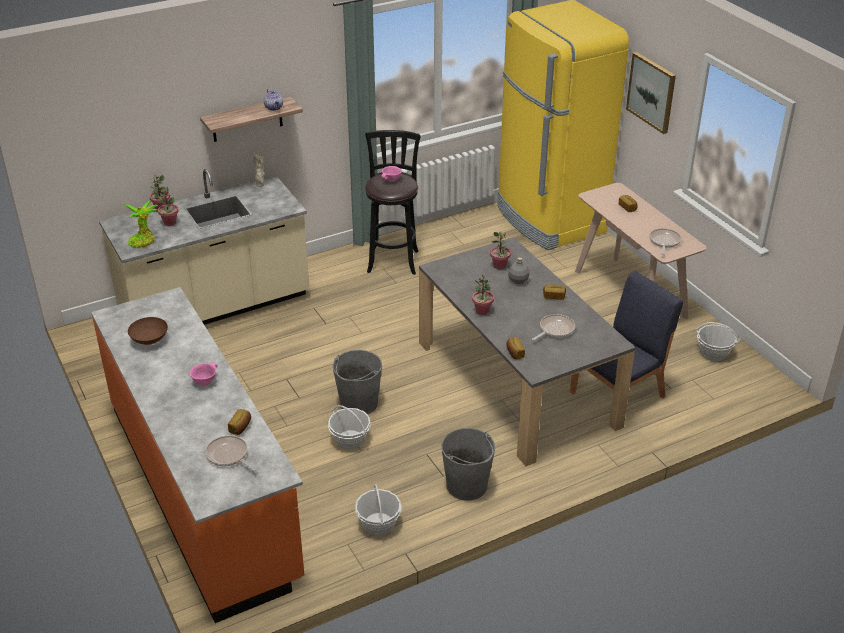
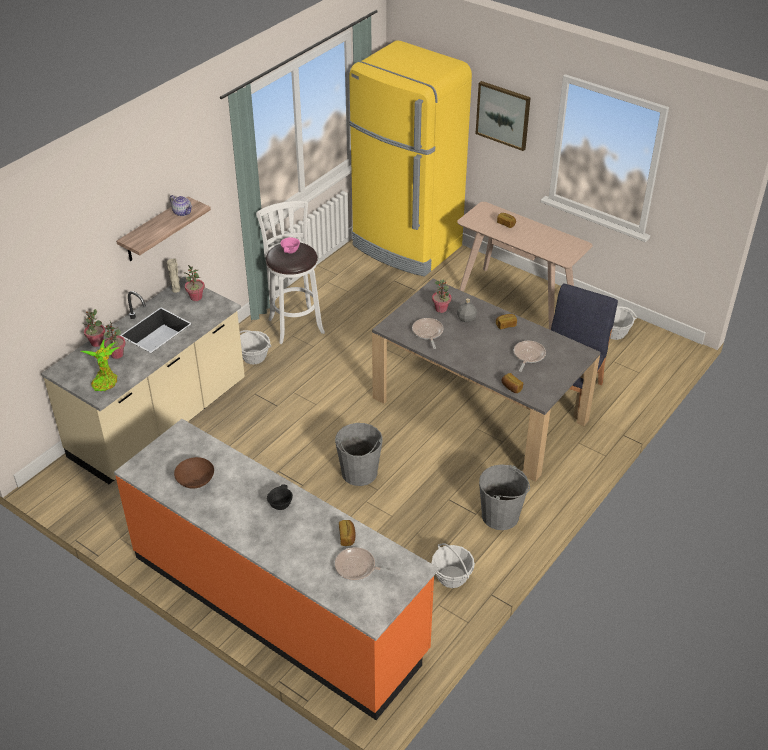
camera: 25 degrees left, 5 degrees up
(204, 381) = (280, 505): pink bowl -> black bowl
(350, 439) = (375, 509): basket -> basket (254, 357)
(393, 259) = (295, 324): black stool -> white stool
(482, 311) = (457, 357): potted plant -> potted plant (196, 297)
(664, 242) = (556, 248): frying pan -> frying pan (427, 333)

